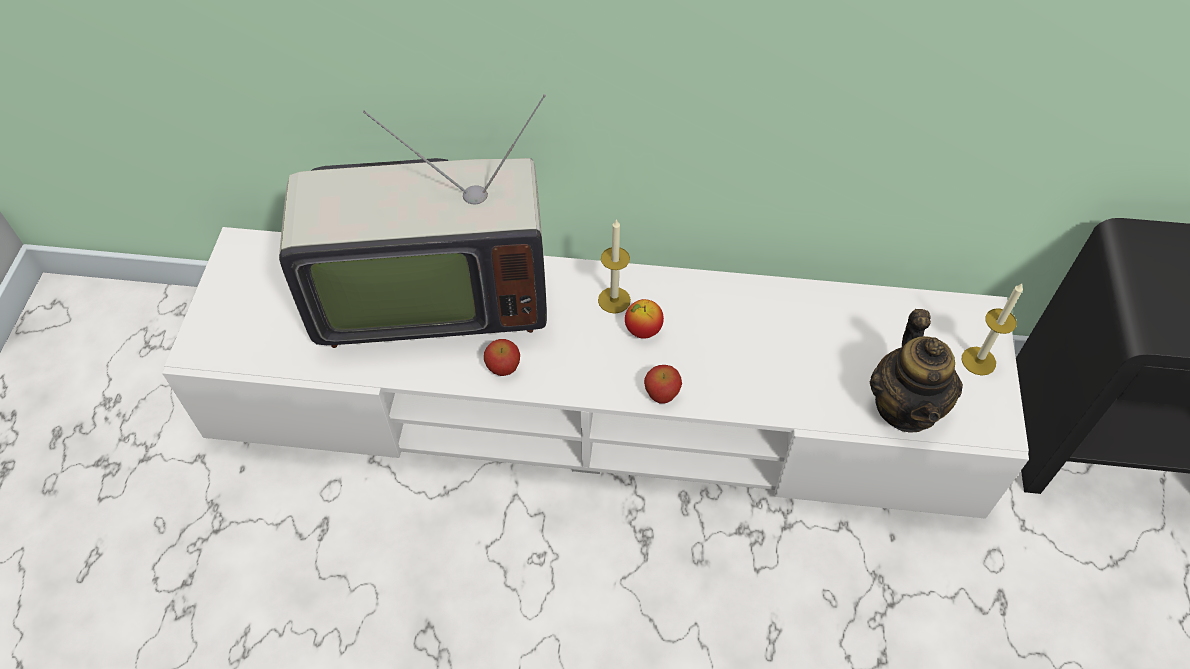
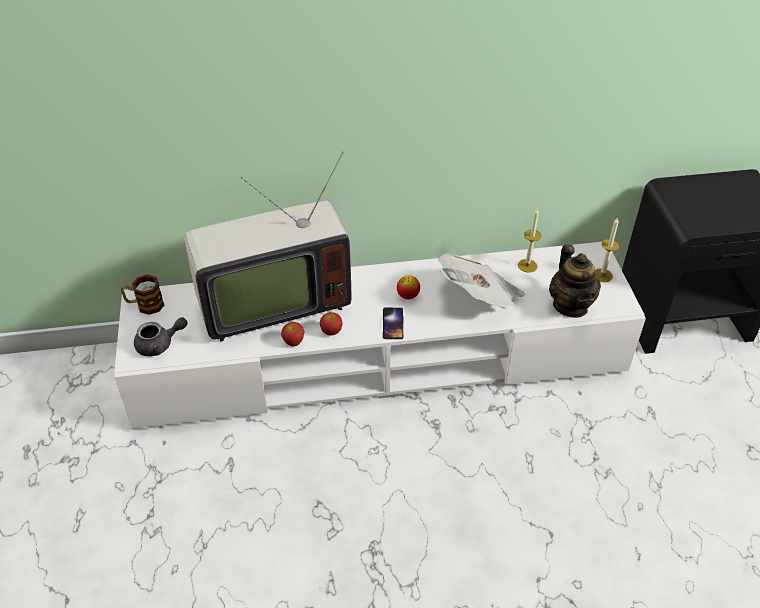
camera: 15 degrees left, 10 degrees down
(243, 333) = (160, 345): none -> grey teapot
(245, 260) = (145, 305): none -> mug
(603, 375) = (393, 323): none -> phone
(614, 300) = (385, 283): candle -> candle (527, 265)
(662, 393) = (431, 326): apple -> apple (293, 341)
(759, 359) = (480, 298): none -> newspaper

